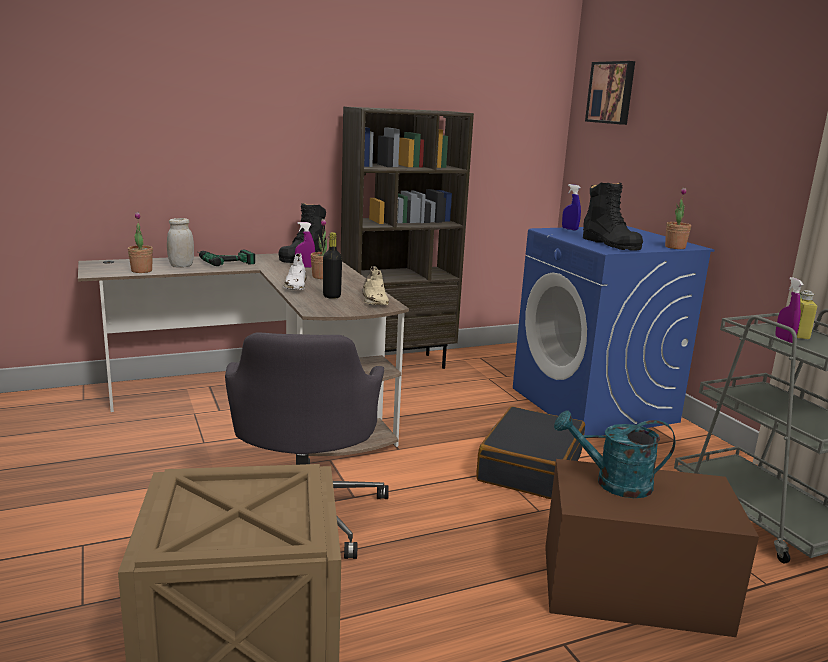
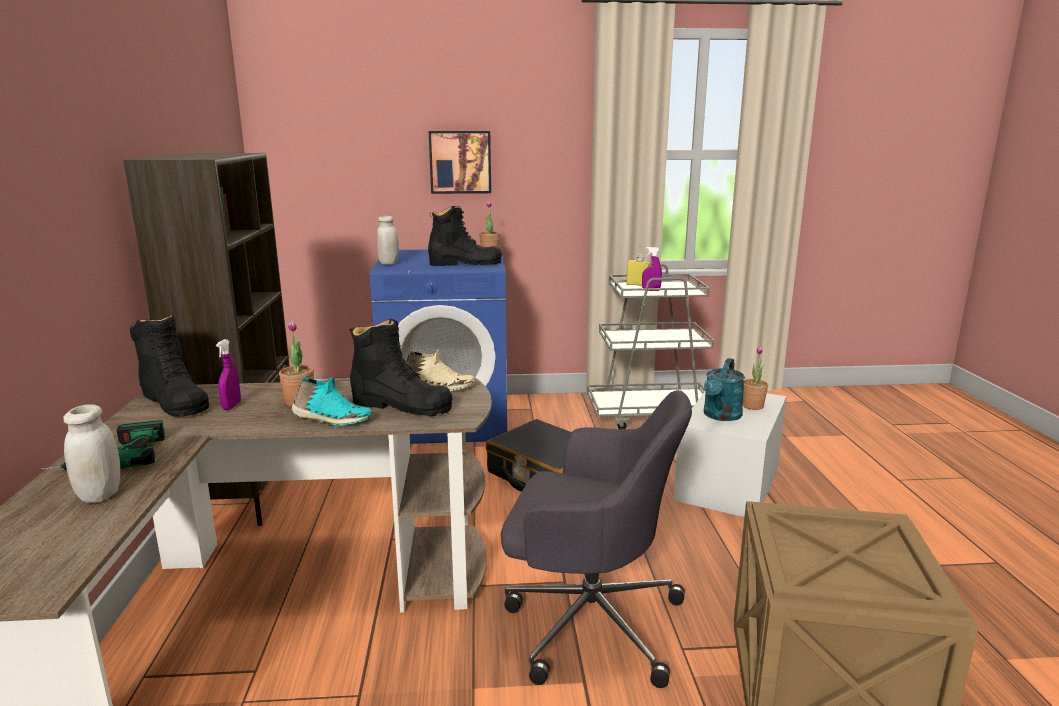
camera: 70 degrees left, 0 degrees up
(141, 271) = (88, 534): potted plant -> potted plant (752, 406)
(295, 286) = (331, 419): white shoe -> turquoise shoe
(332, 296) = (401, 405): black bottle -> black boot
(569, 229) = (388, 263): blue spray bottle -> white jar
(611, 92) = (317, 119): picture -> picture (460, 162)
(633, 588) = (728, 481): brown storage box -> white storage box

